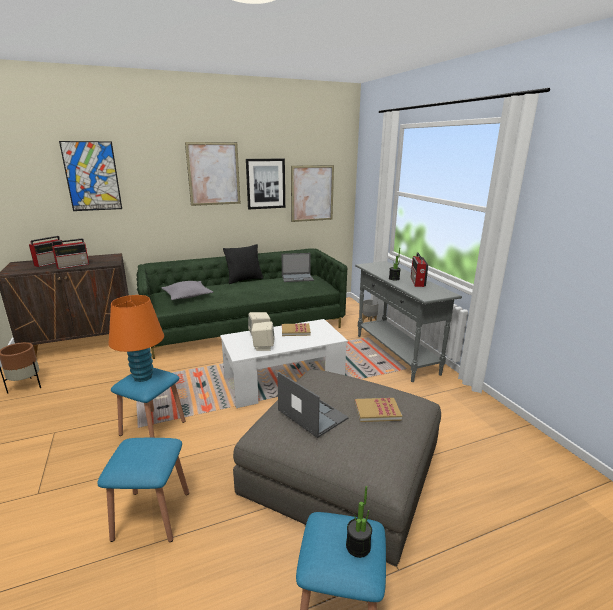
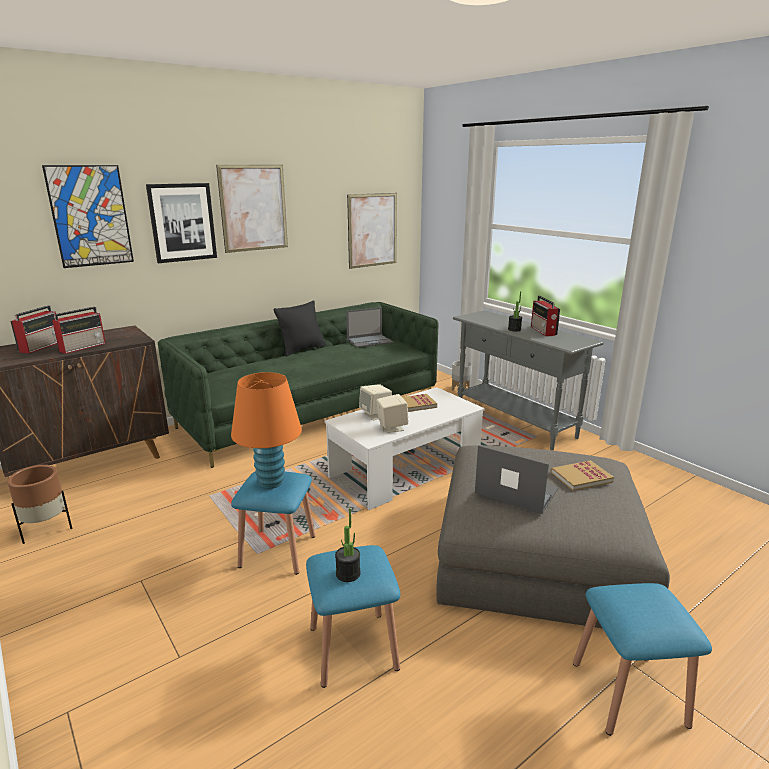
camera: 15 degrees left, 0 degrees up
(187, 296) = (242, 376): grey pillow -> none
(265, 183) = (318, 219): picture -> picture (182, 222)
(358, 546) = (664, 607): potted plant -> potted plant (348, 574)

